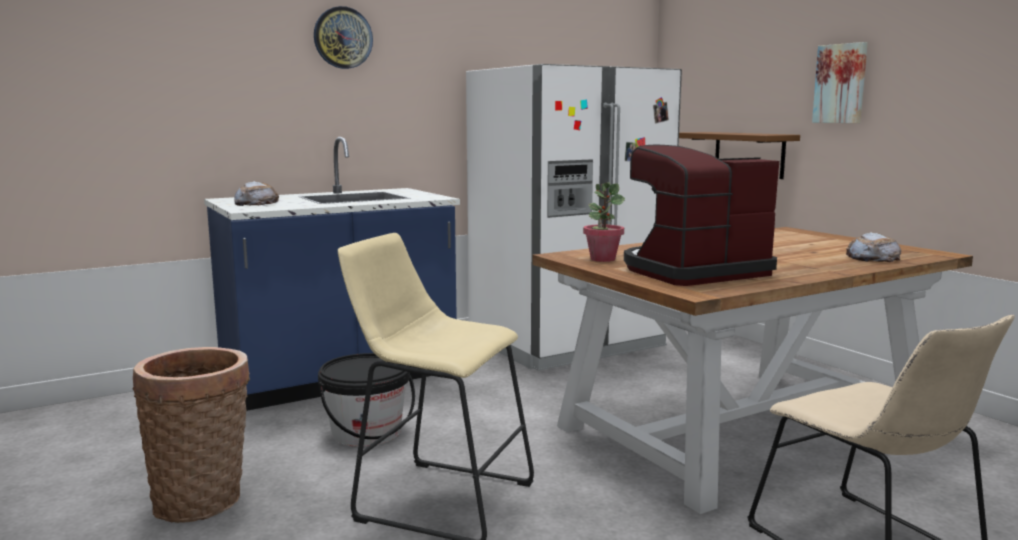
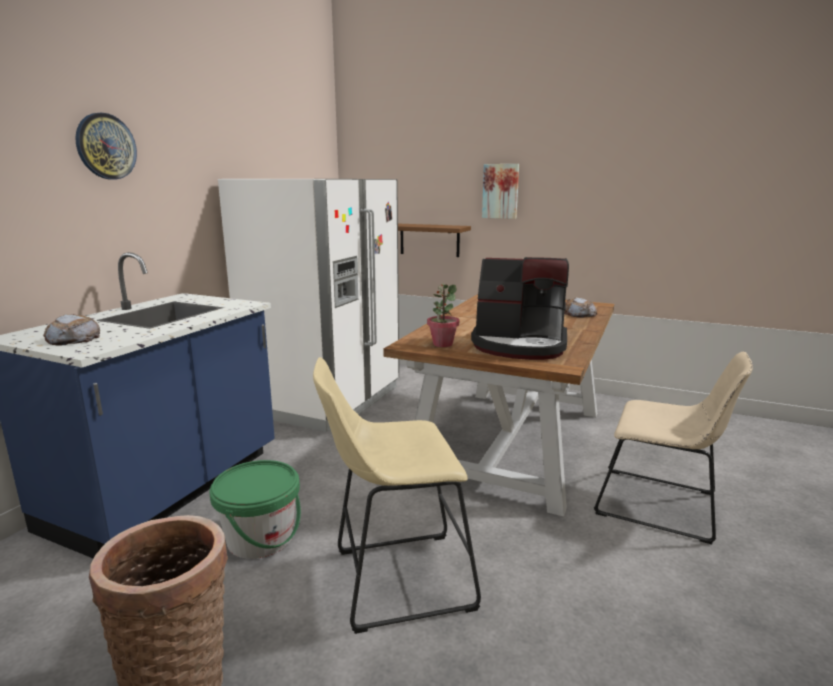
camera: 35 degrees left, 5 degrees up
(366, 432) = (260, 538): black bucket -> green bucket
(693, 271) = (520, 345): coffee machine -> coffee machine turned 105 degrees counterclockwise

